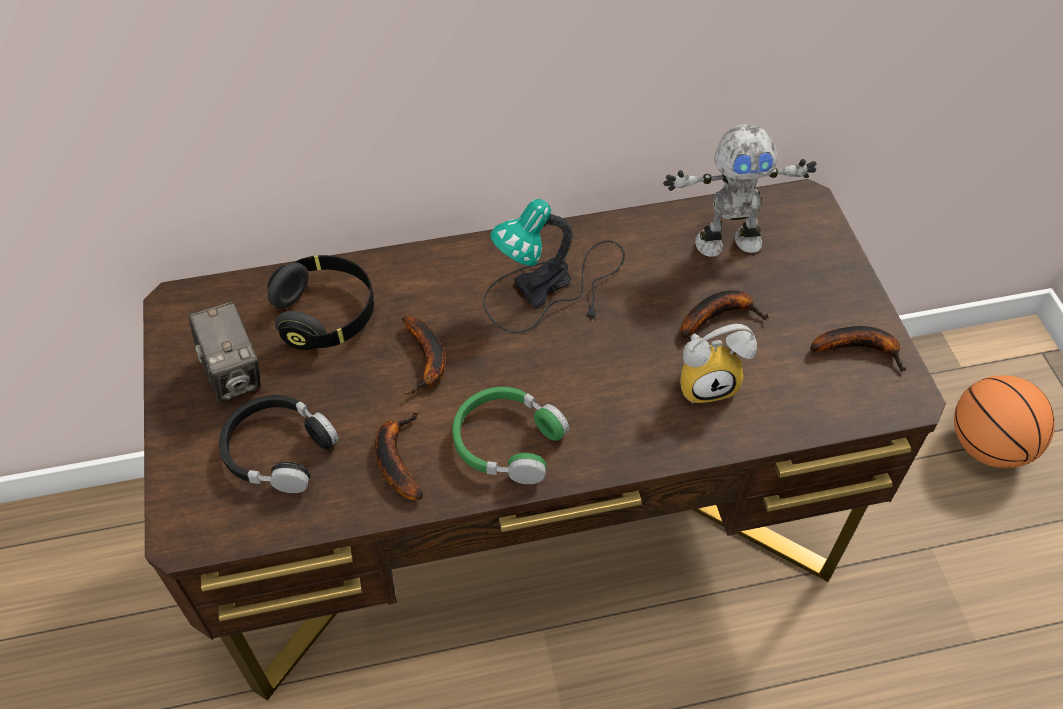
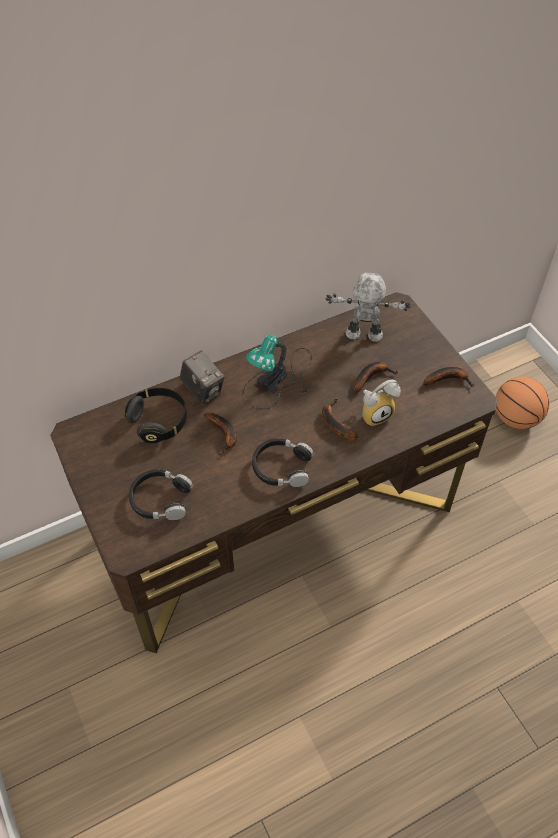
camera: 15 degrees left, 0 degrees up
(234, 374) = (120, 464): camera -> camera (203, 390)
(396, 459) = (226, 489): banana -> banana (335, 423)
(507, 442) = (281, 467): green headphones -> black headphones
(727, 241) = (364, 335): toy robot -> toy robot turned 150 degrees counterclockwise

